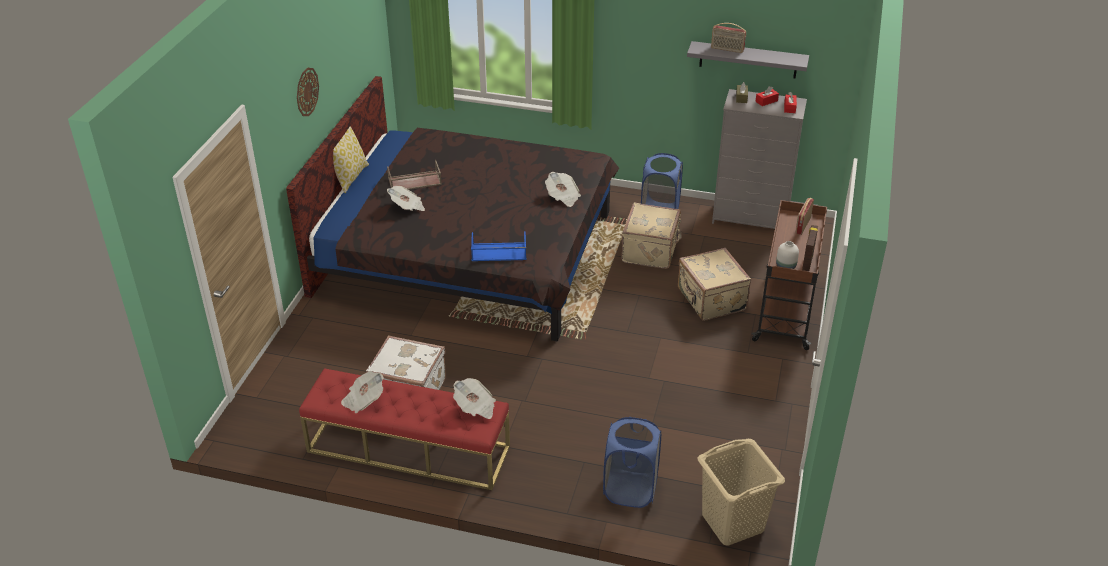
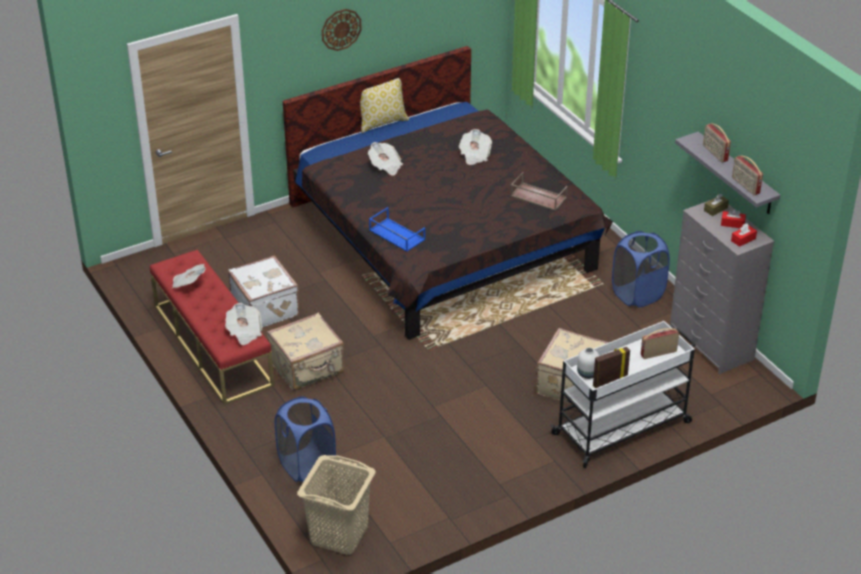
camera: 45 degrees right, 0 degrees up
(414, 182) = (418, 150): brown tray -> brown tray (537, 197)
(563, 197) = (506, 222): newspaper -> newspaper (474, 155)
(651, 251) = (583, 319): beige suitcase -> beige suitcase (308, 368)
(781, 60) = (745, 186): none -> radio
(786, 307) = (623, 428): brown cart -> white cart

